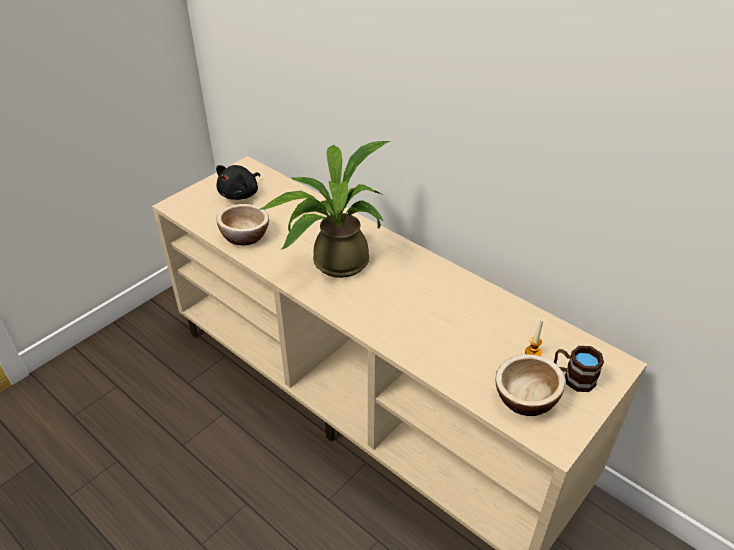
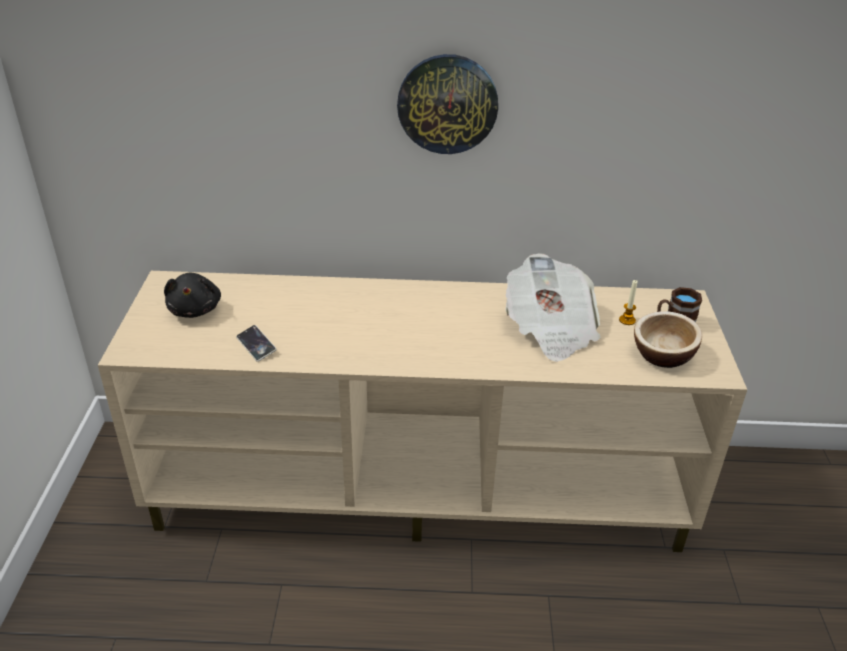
camera: 40 degrees left, 5 degrees down
(245, 236) = (256, 346): bowl -> phone
(333, 262) = (380, 328): potted plant -> none
(437, 94) = (447, 104): none -> wall clock
(456, 326) = (550, 329): none -> newspaper

